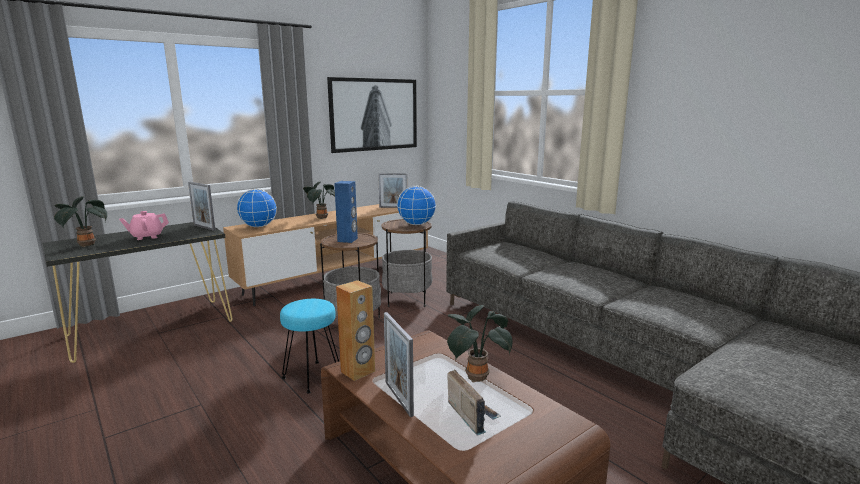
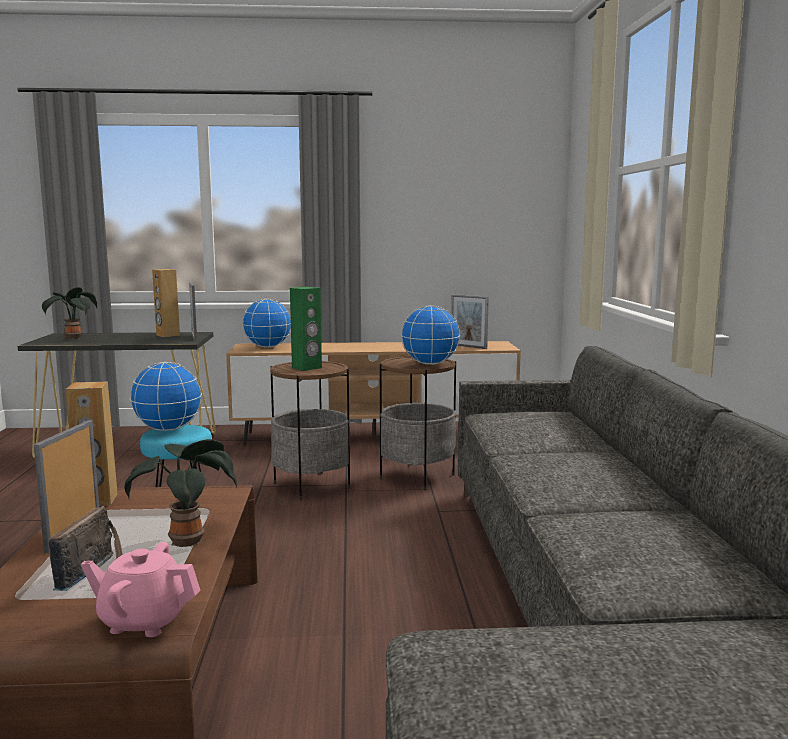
camera: 35 degrees right, 5 degrees down
(147, 237) = (130, 338): pink teapot -> pink teapot (143, 621)
(174, 229) = (167, 335): none -> brown speaker
(298, 306) = (167, 429): none -> globe
(321, 217) = (353, 346): potted plant -> none
(348, 240) = (307, 368): blue speaker -> green speaker
(374, 114) = (472, 212): picture -> none

